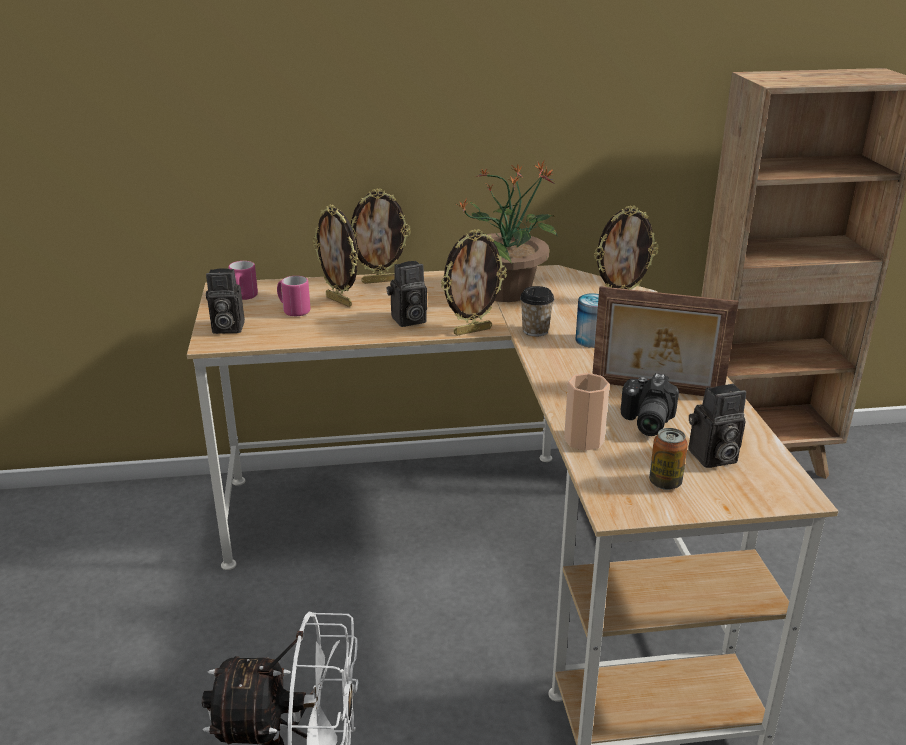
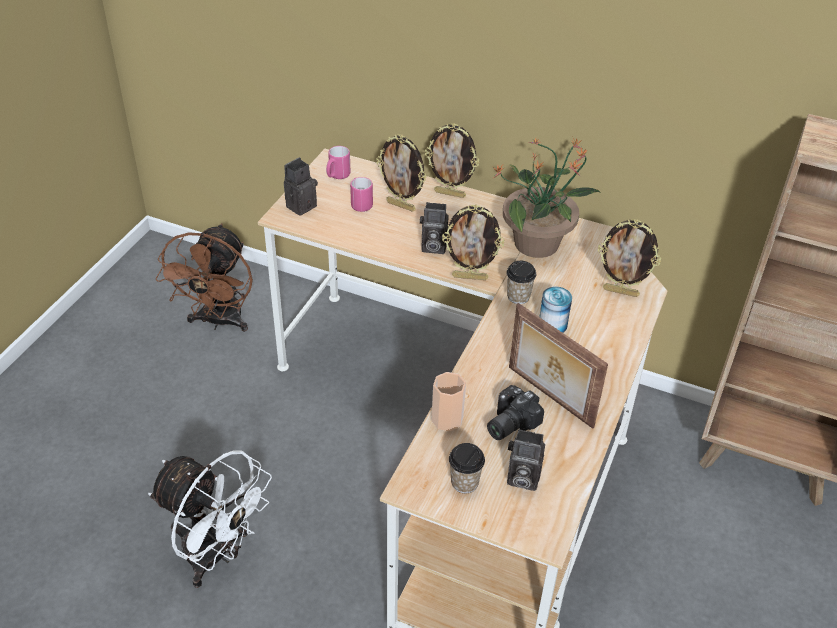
camera: 30 degrees right, 15 degrees up
(112, 551) = (219, 322): none -> brown fan
(226, 328) = (301, 205): camera -> camera turned 105 degrees clockwise
(340, 301) = (401, 206): picture frame -> picture frame turned 45 degrees counterclockwise
(665, 483) = (464, 482): can -> cup

